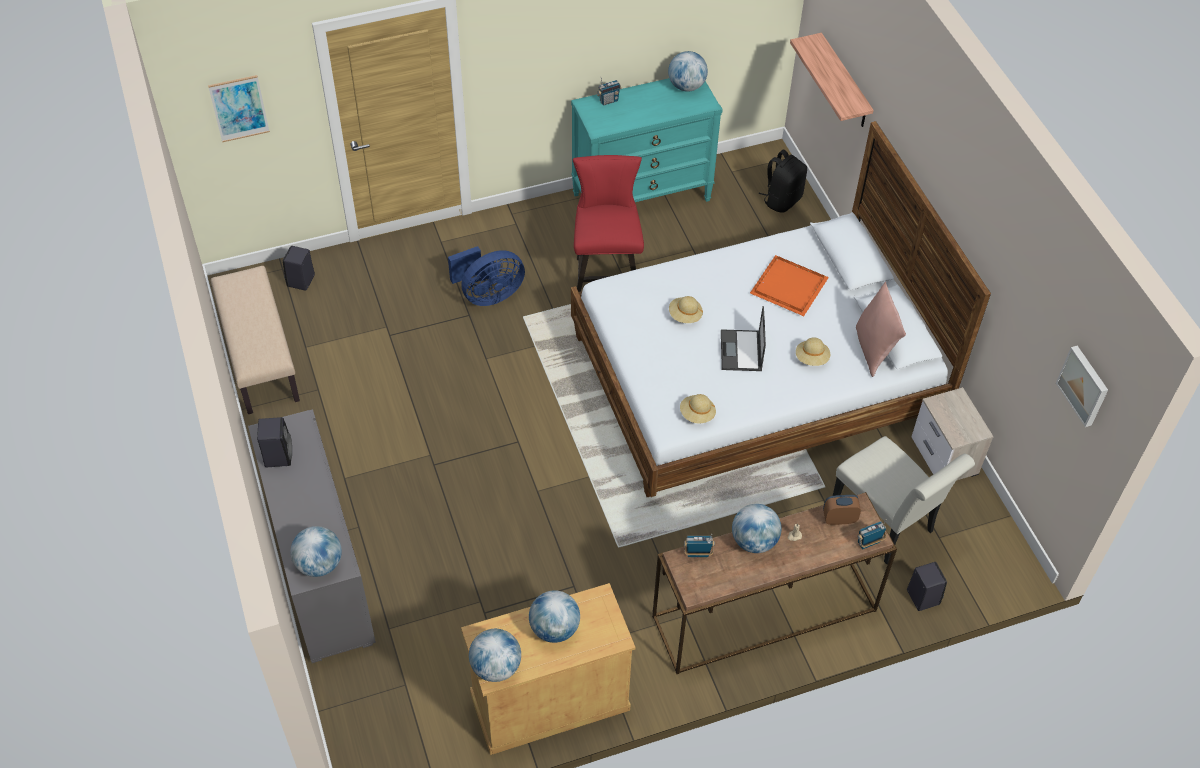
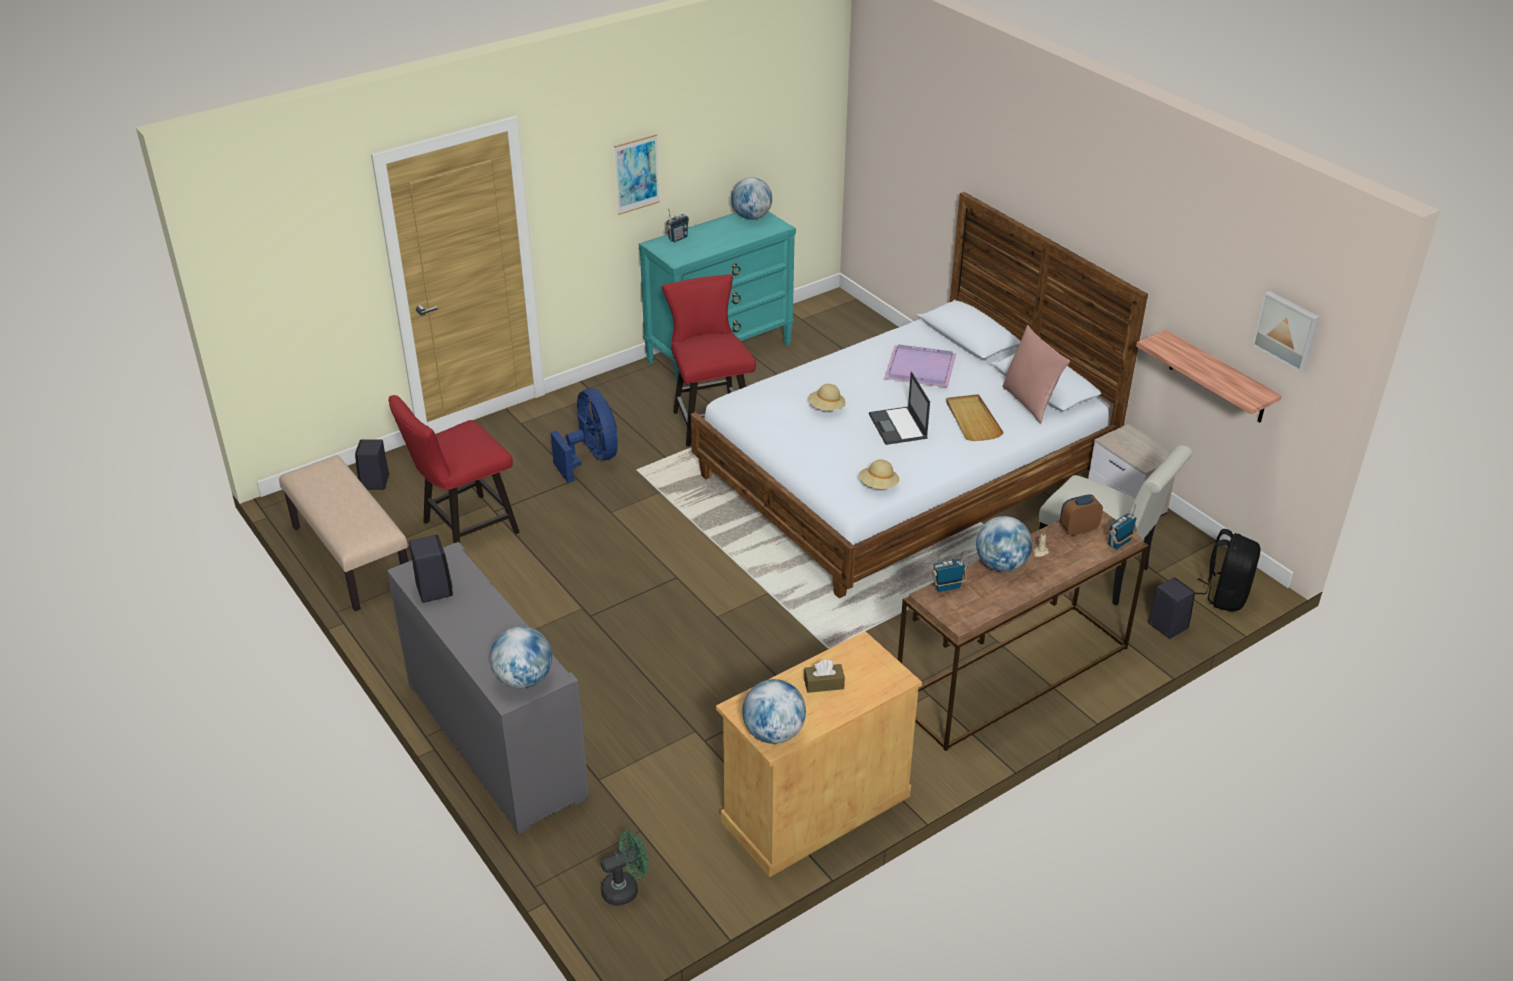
camera: 15 degrees left, 15 degrees down
(239, 108) = (295, 266): picture -> picture (636, 174)
(359, 348) = (464, 529): none -> red chair
(377, 734) = (625, 888): none -> green fan
(488, 295) = (591, 458): blue fan -> blue fan turned 75 degrees counterclockwise
(554, 629) = (824, 684): globe -> brown tissue box
(782, 200) = (862, 332): black backpack -> black backpack (1224, 596)
(788, 285) = (919, 367): orange tray -> purple tray
(812, 358) = (972, 420): beige hat -> beige tray
(844, 82) = (914, 178): shelf -> shelf (1218, 378)

